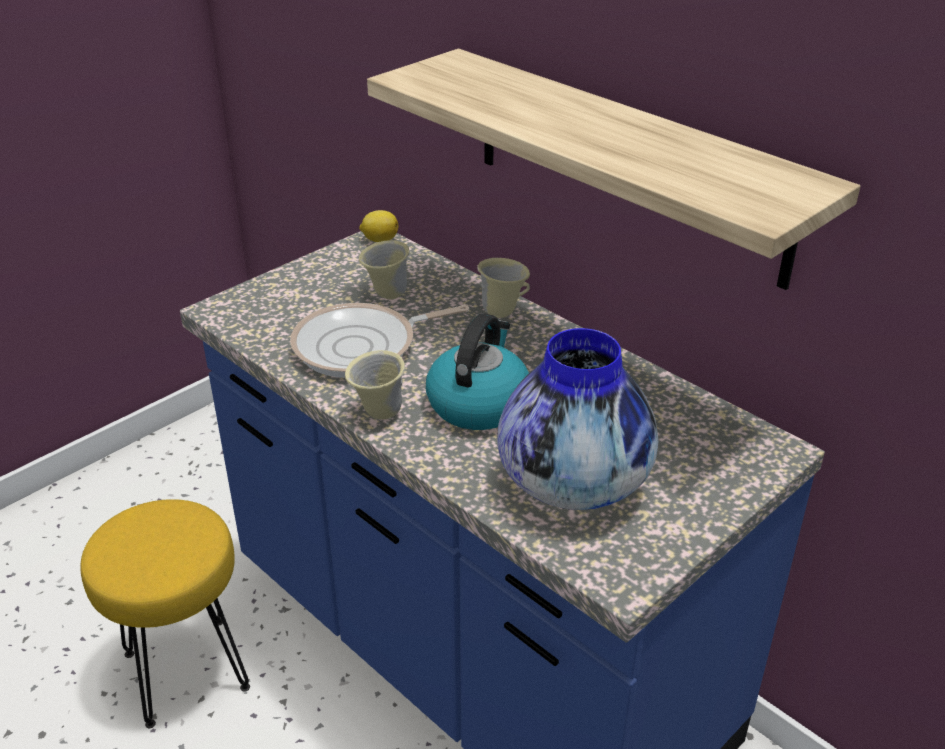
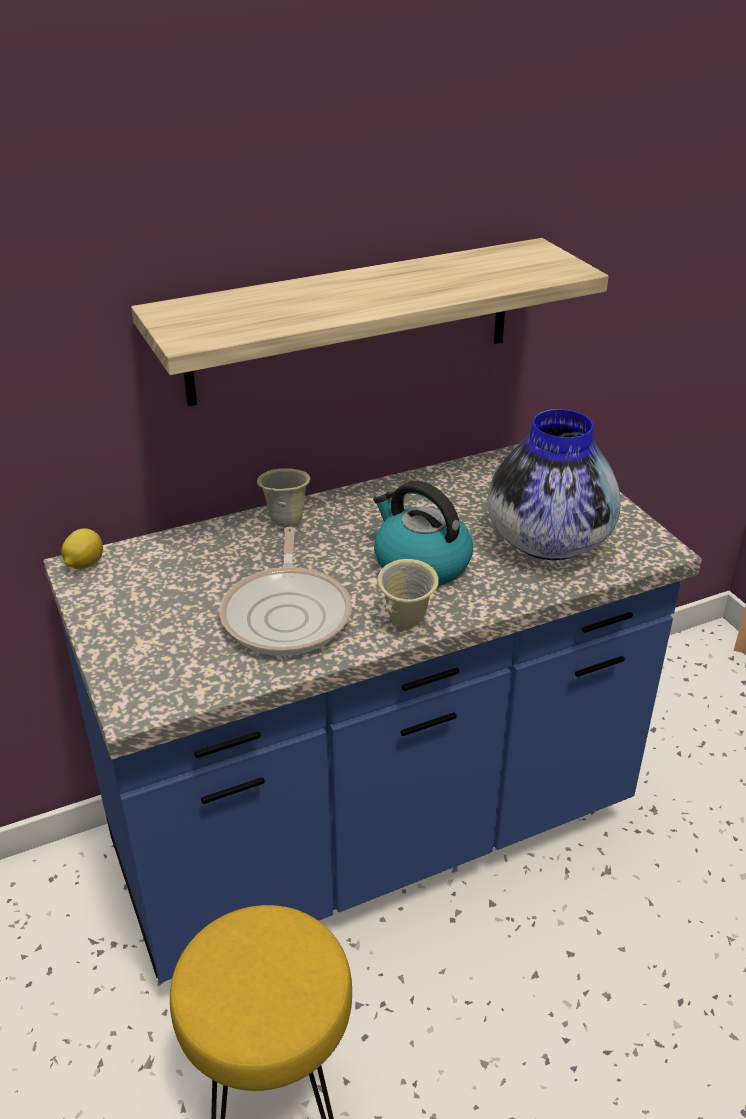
camera: 70 degrees left, 0 degrees up
(386, 295) = (203, 581): beige mug -> none

